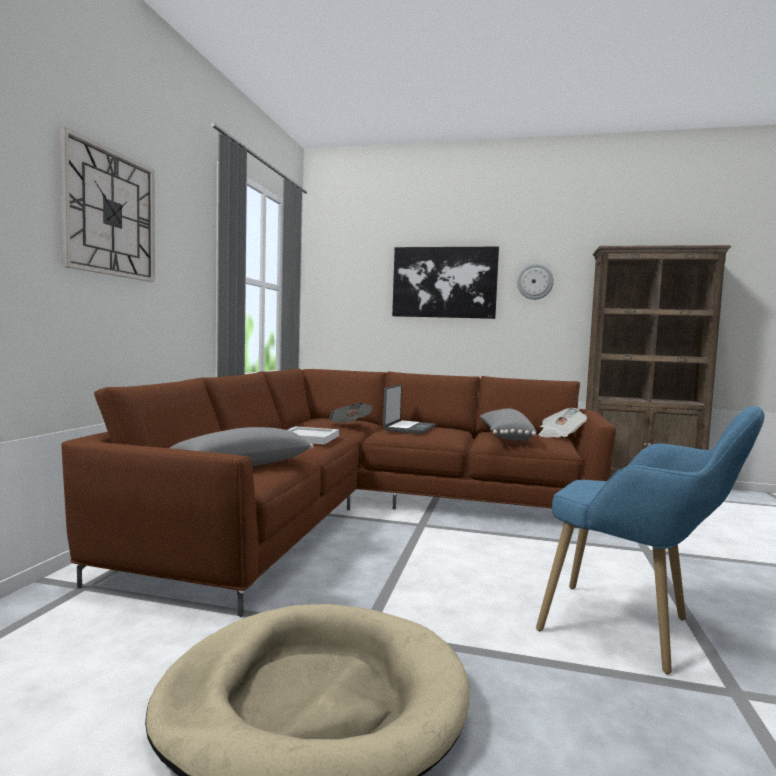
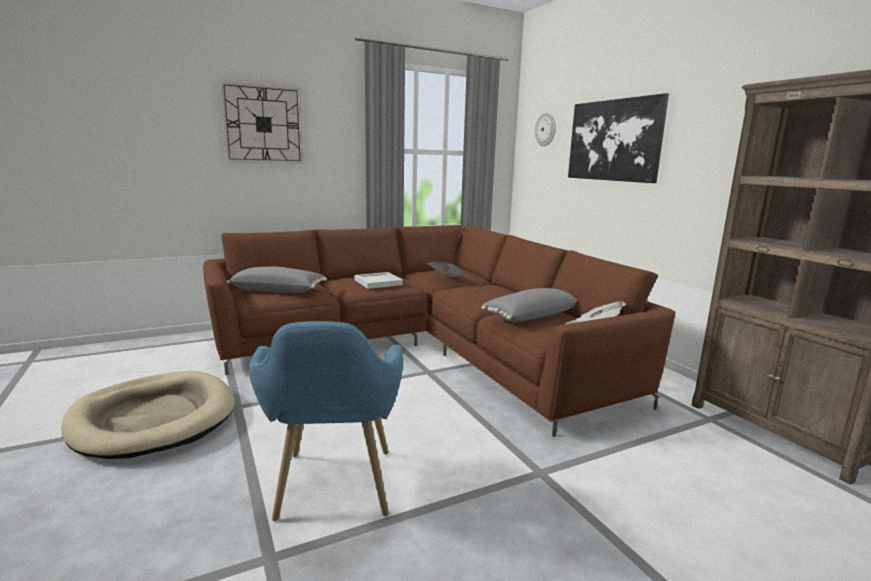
camera: 50 degrees right, 10 degrees up
(408, 428) = (478, 290): laptop -> none
(535, 281) = (703, 136): wall clock -> wall clock (546, 129)

